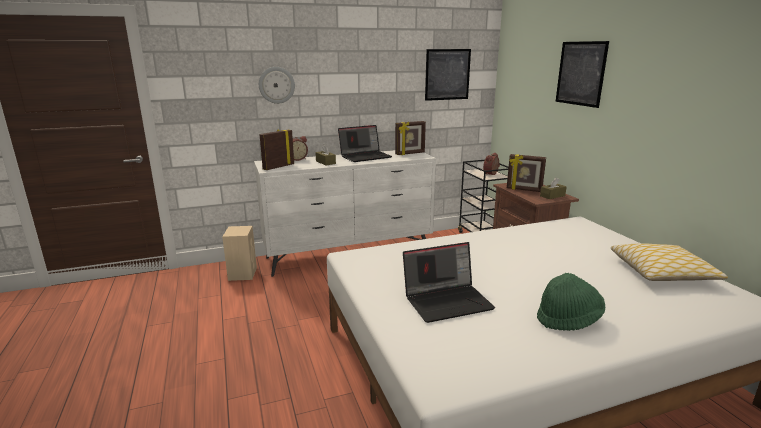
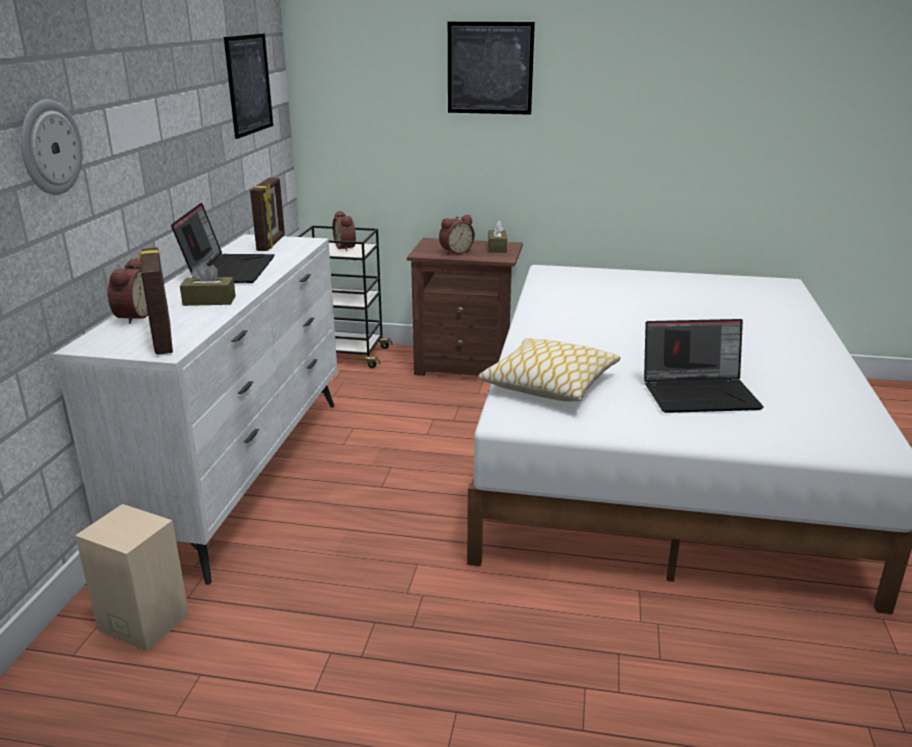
camera: 60 degrees left, 5 degrees up
(447, 301) = (700, 393): laptop -> laptop turned 75 degrees clockwise
(524, 190) = (455, 252): picture frame -> alarm clock
(568, 319) = (774, 352): green hat -> none
(662, 272) = (704, 287): pillow -> pillow (549, 384)

